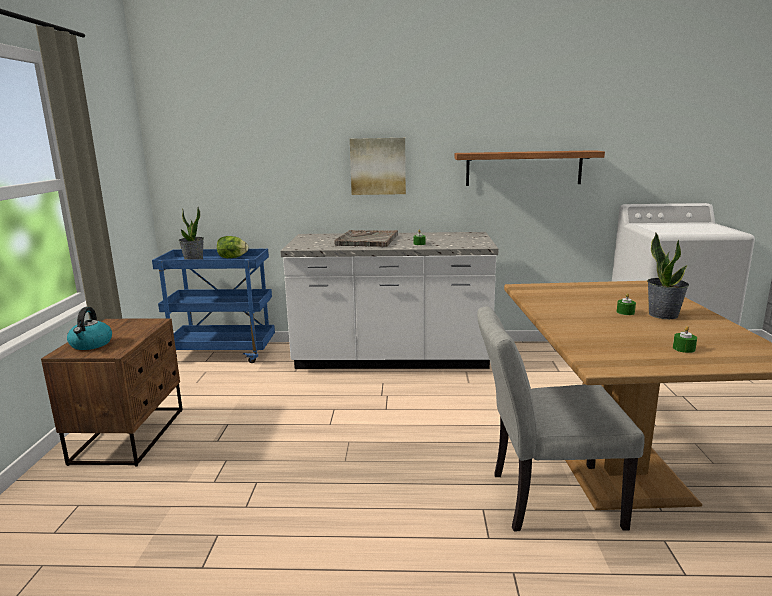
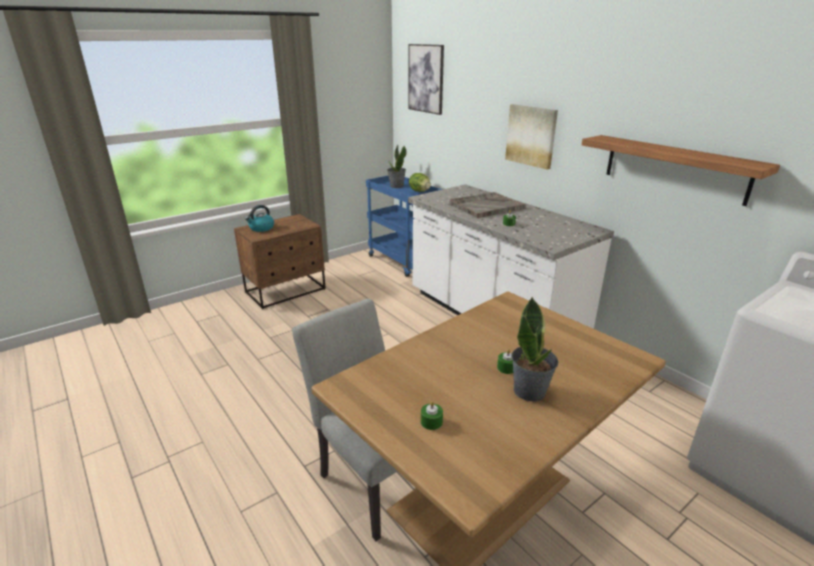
camera: 50 degrees right, 10 degrees up
(210, 125) = (426, 78): none -> picture

